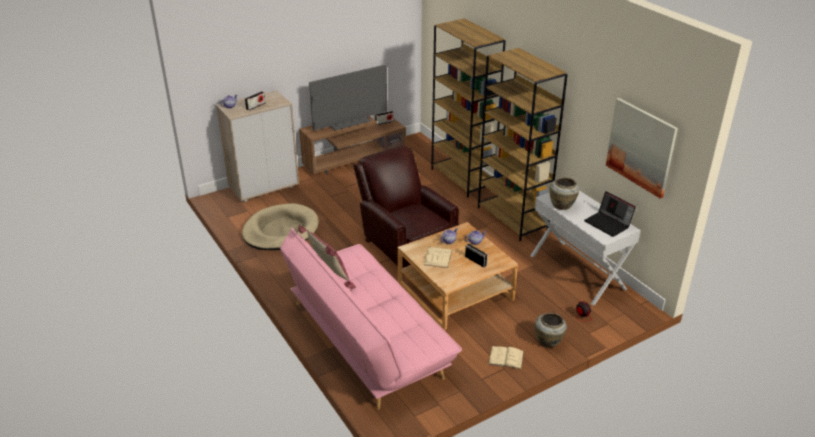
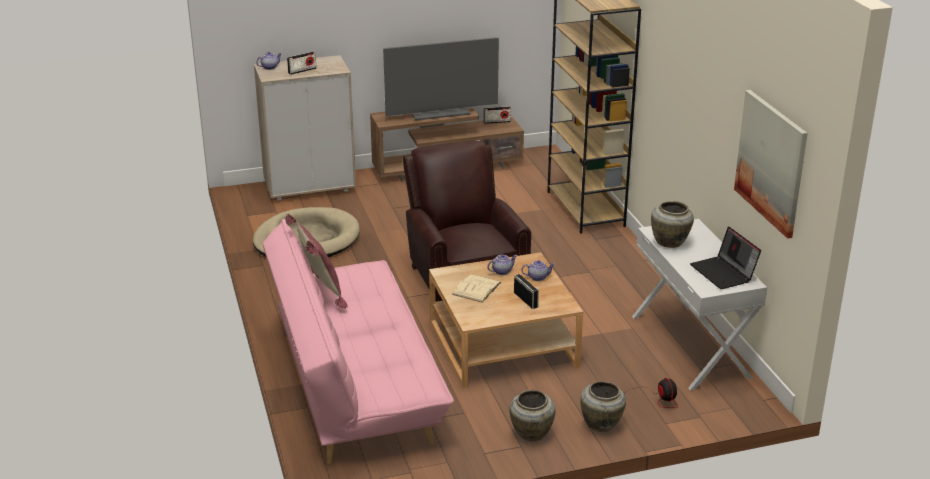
camera: 15 degrees right, 5 degrees down
(506, 358) = (531, 434): beige book -> beige vase
(513, 219) = (631, 268): brown bookcase -> none

